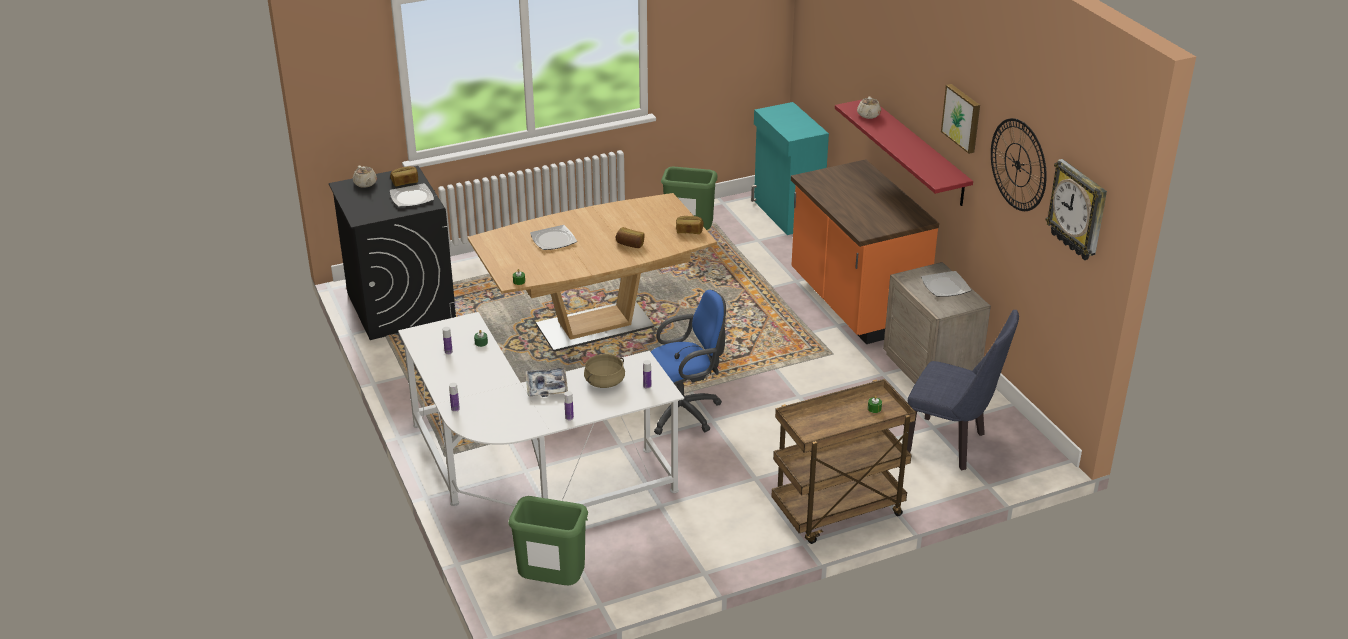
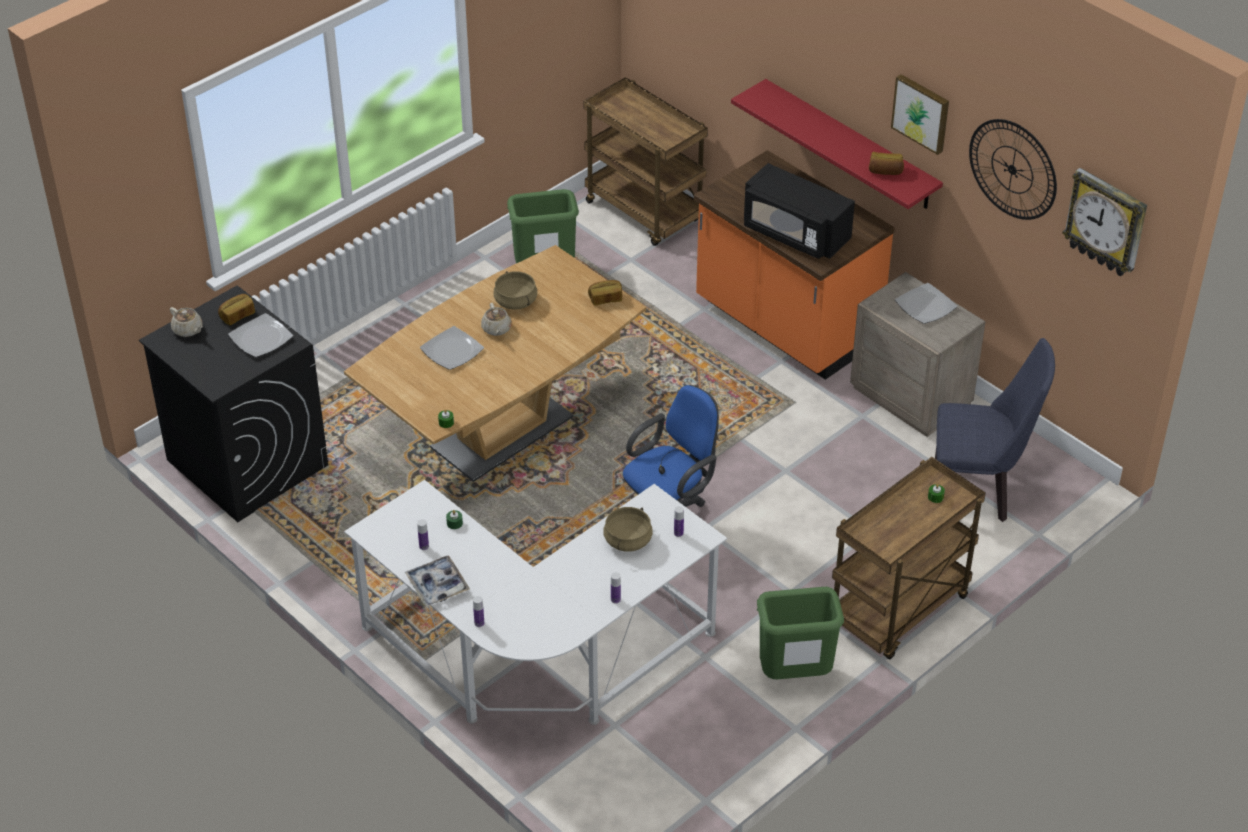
camera: 20 degrees left, 10 degrees up
(546, 386) = (566, 564): tray -> tray (437, 585)
(551, 584) = (639, 791): green trash can -> green trash can (794, 676)
(621, 220) = (516, 301): none -> beige cooking pot
(630, 244) = (547, 335): bread -> bread (885, 171)
(786, 214) = (645, 212): turquoise cabinet -> brown cart
(855, 212) = (795, 234): none -> black microwave
(868, 115) = (778, 107): beige teapot -> beige teapot (496, 329)

